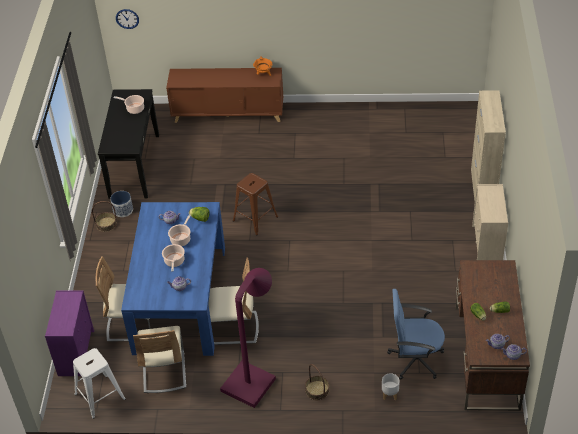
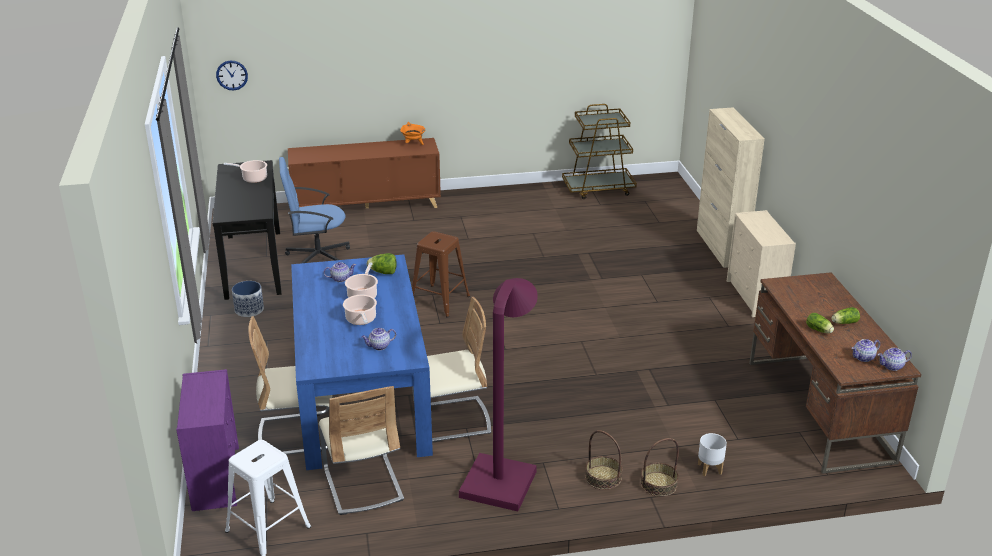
camera: 15 degrees left, 15 degrees down
(106, 224) = (228, 326): basket -> basket (658, 484)
(411, 114) = (598, 189): none -> brown cart
(414, 359) = (724, 424): blue office chair -> blue office chair (317, 256)

